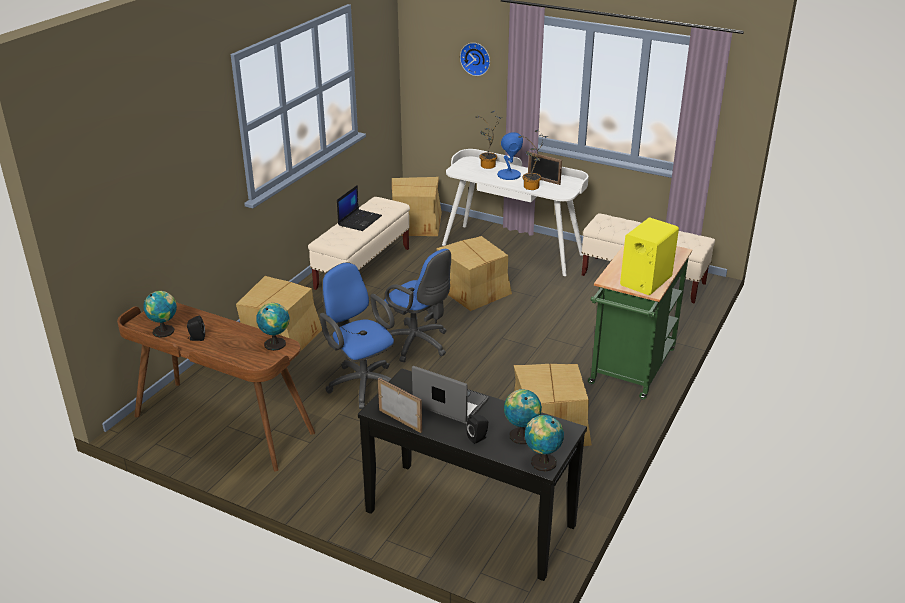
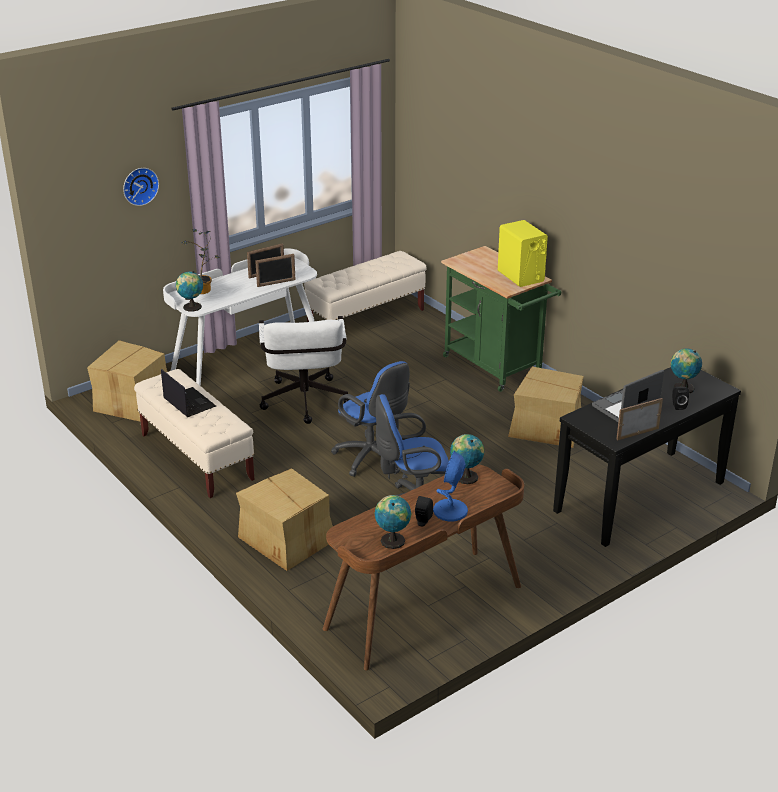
camera: 65 degrees left, 0 degrees up
(418, 344) = (373, 459): blue office chair -> blue office chair turned 75 degrees clockwise
(474, 290) = (305, 404): cardboard box -> white office chair
(508, 175) = (236, 286): blue table lamp -> blue table lamp (450, 511)
(531, 188) = (276, 283): potted plant -> picture frame
(541, 462) = (718, 388): globe -> globe (191, 307)

